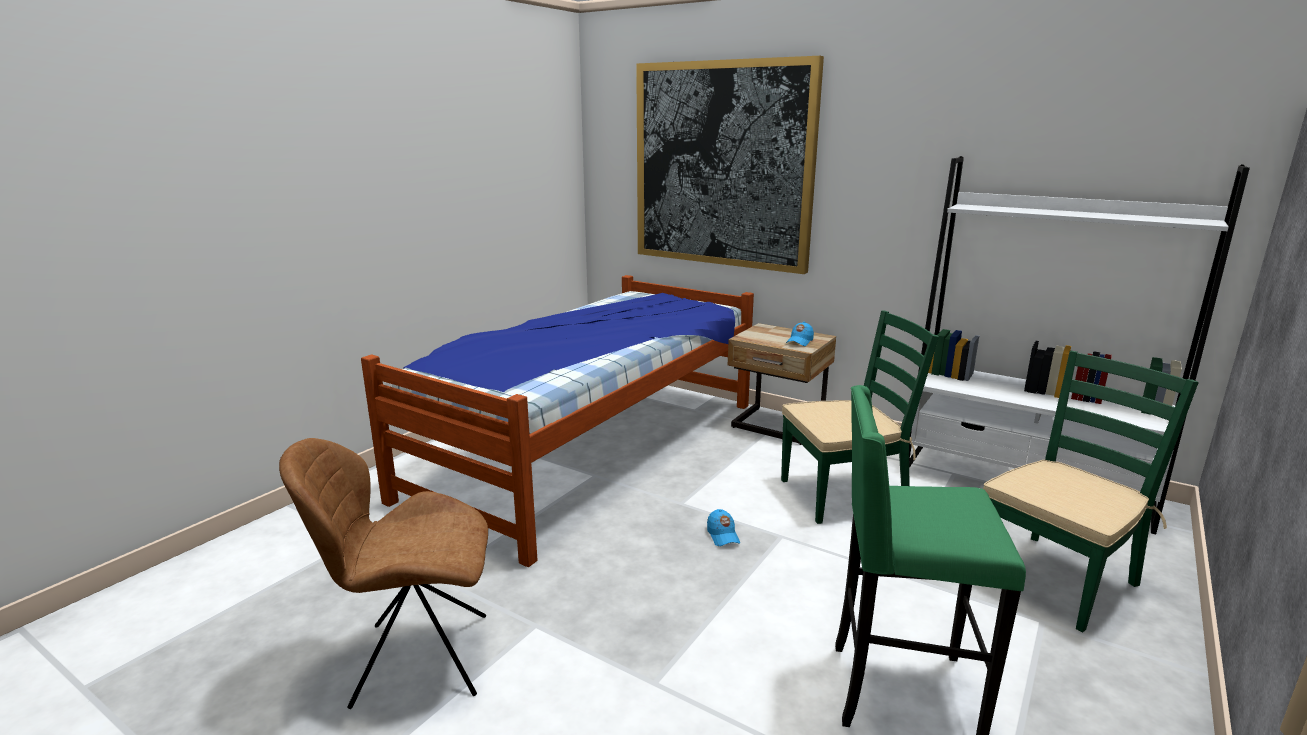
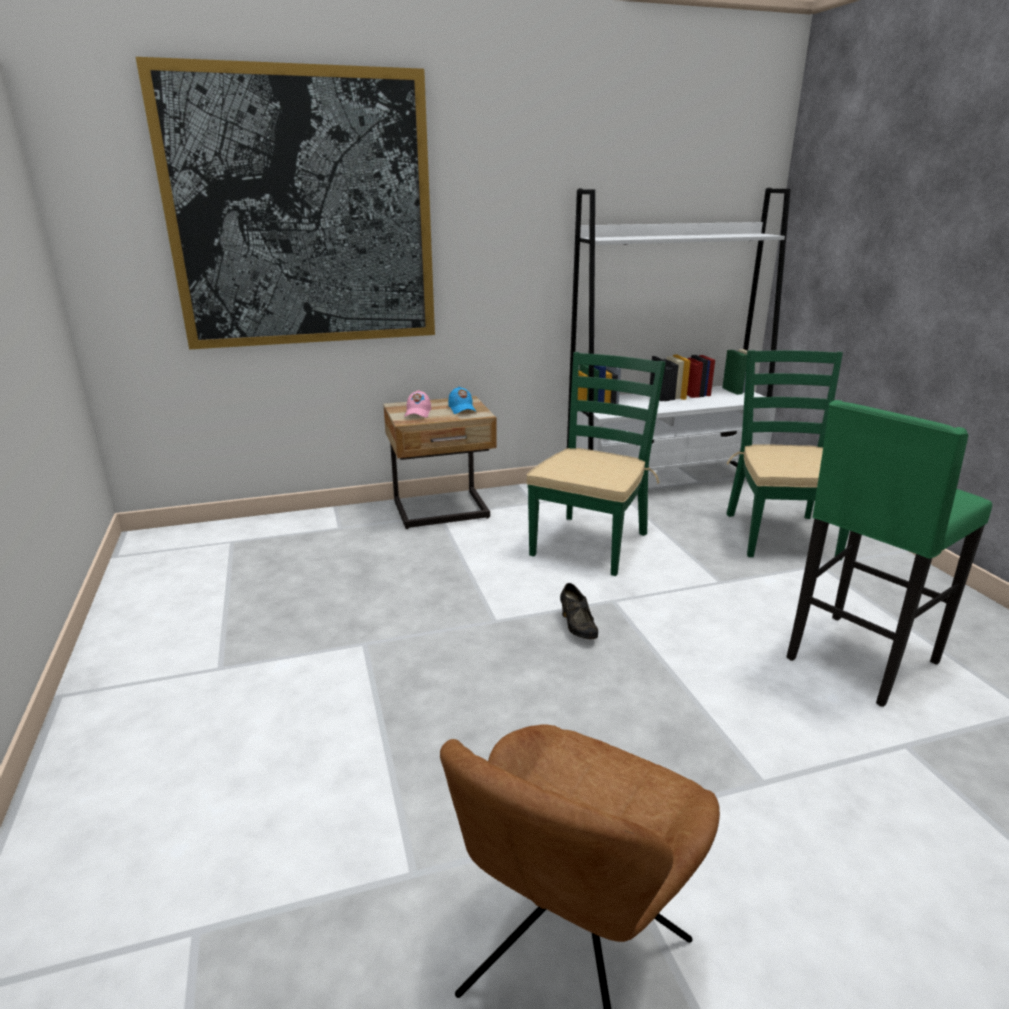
camera: 50 degrees left, 5 degrees up
(589, 447) = (300, 619): bed -> none
(722, 535) = (577, 627): blue cap -> black shoe
(763, 335) = (418, 413): none -> pink cap

